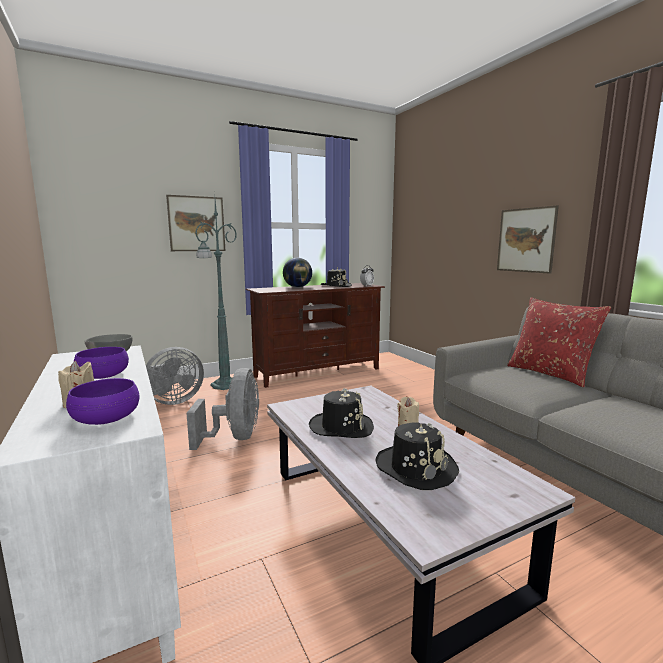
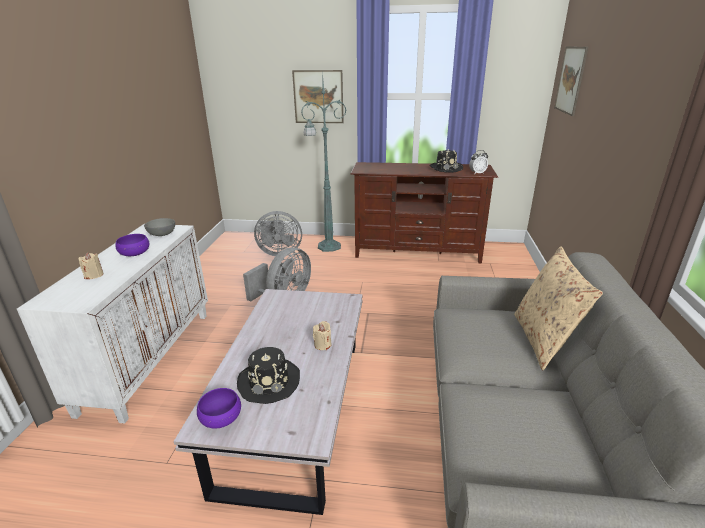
camera: 35 degrees right, 15 degrees up
(106, 417) = (86, 291): purple bowl -> purple bowl (220, 417)
(297, 287) = (402, 166): globe -> none
(341, 427) = (279, 327): black hat -> none
(526, 240) = (631, 159): picture -> picture (570, 80)
(550, 373) = (543, 340): red pillow -> beige pillow

